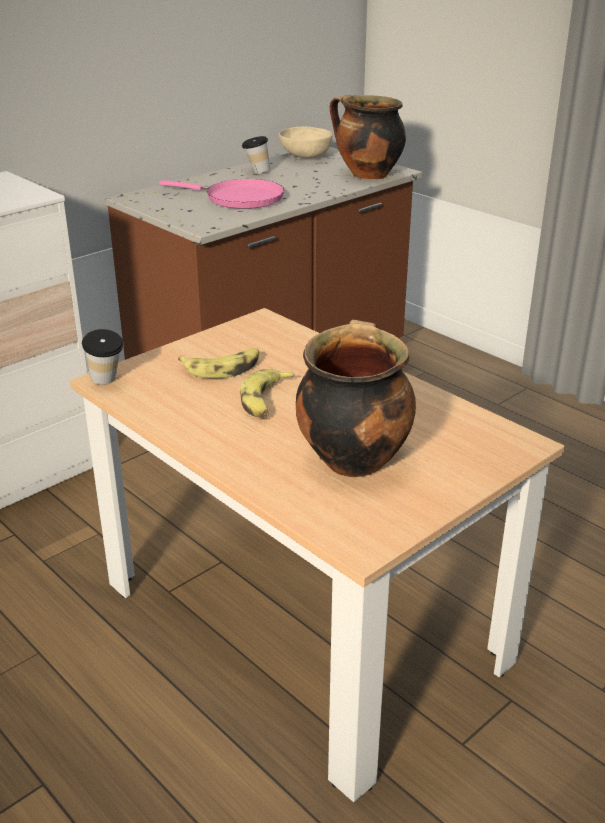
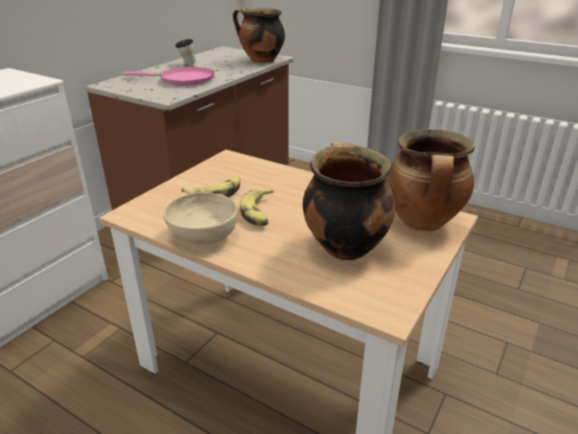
camera: 15 degrees left, 0 degrees up
(107, 382) = (130, 215): cup -> none
(305, 156) = (214, 53): beige bowl -> beige bowl (203, 235)
(478, 444) = (423, 223): none -> cooking pot

